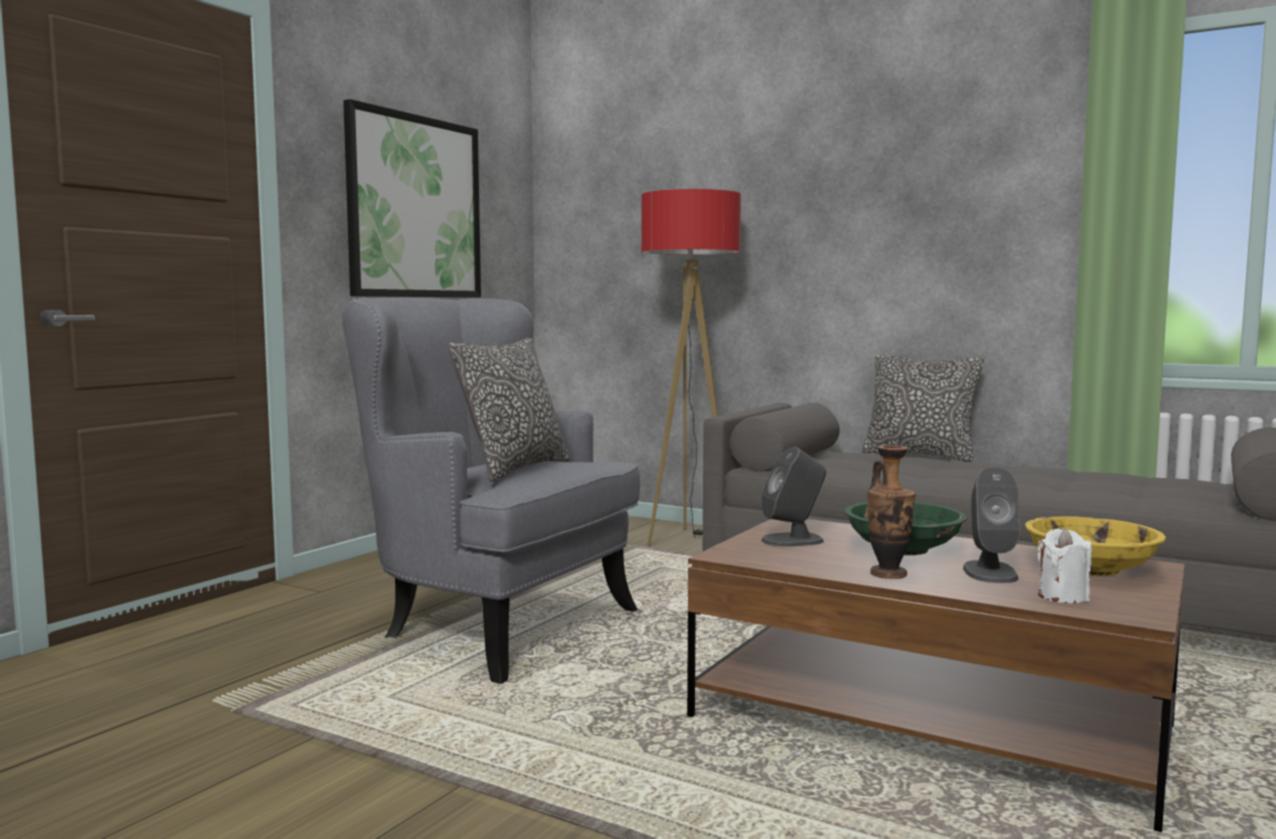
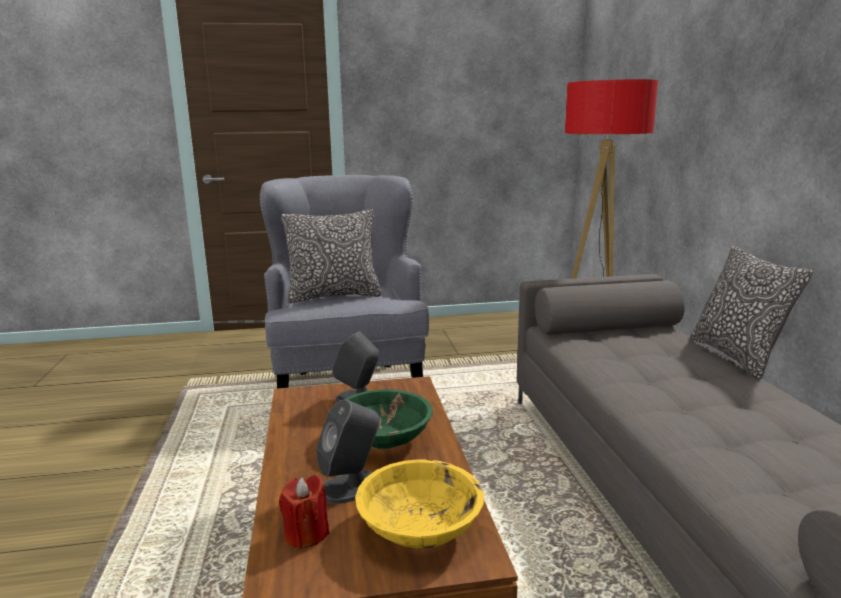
camera: 50 degrees right, 10 degrees up
(414, 207) = (454, 99): picture -> none
(888, 574) = (300, 453): vase -> none
(1063, 596) = (306, 534): white candle -> red candle

